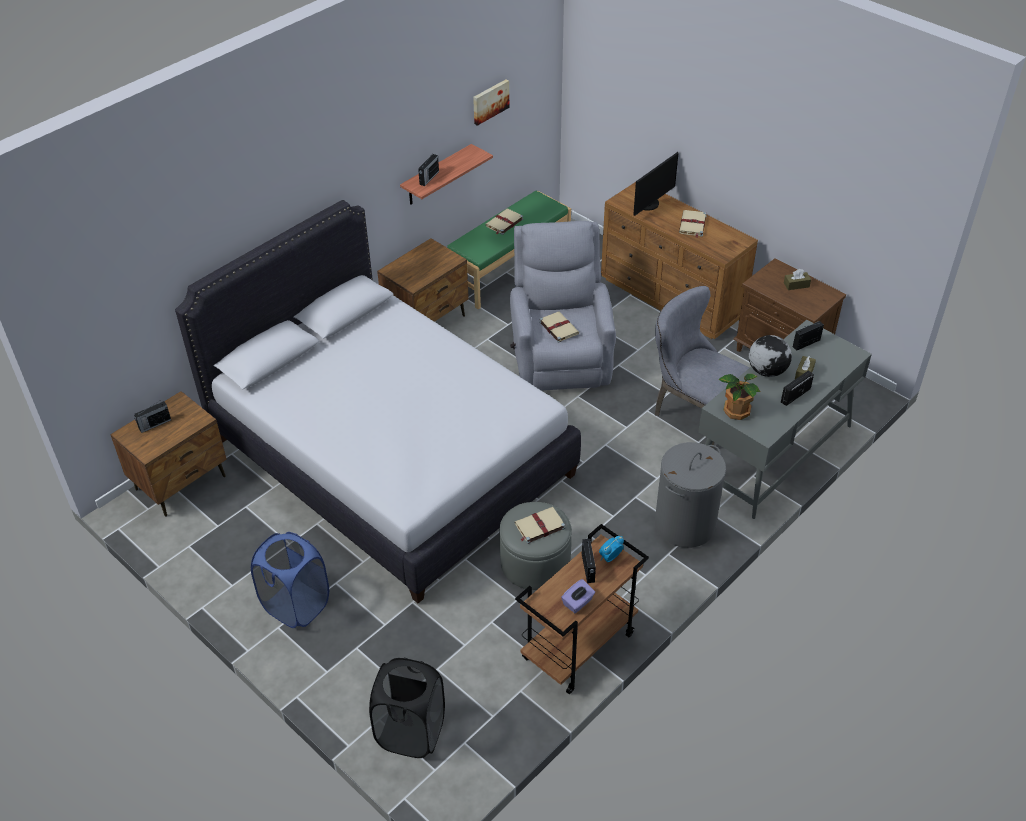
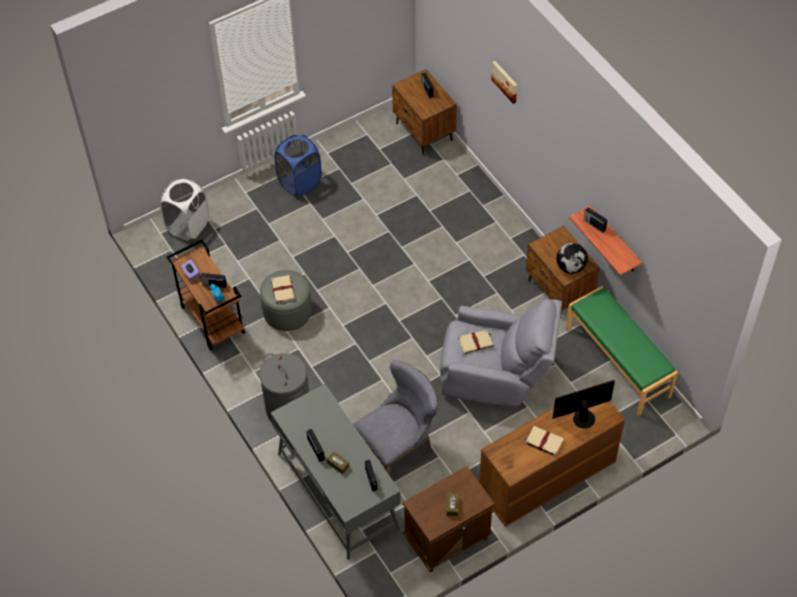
camera: 105 degrees right, 10 degrees up
(391, 456) = (412, 247): white bed -> none
(411, 732) = (188, 226): black laundry basket -> white laundry basket
(490, 101) = (661, 260): picture -> picture (505, 81)
(504, 223) = (626, 332): beige book -> none
(649, 204) = (582, 417): monitor -> monitor turned 105 degrees clockwise
(736, 410) = (314, 404): potted plant -> none
(767, 370) = (349, 440): globe -> globe (571, 267)

